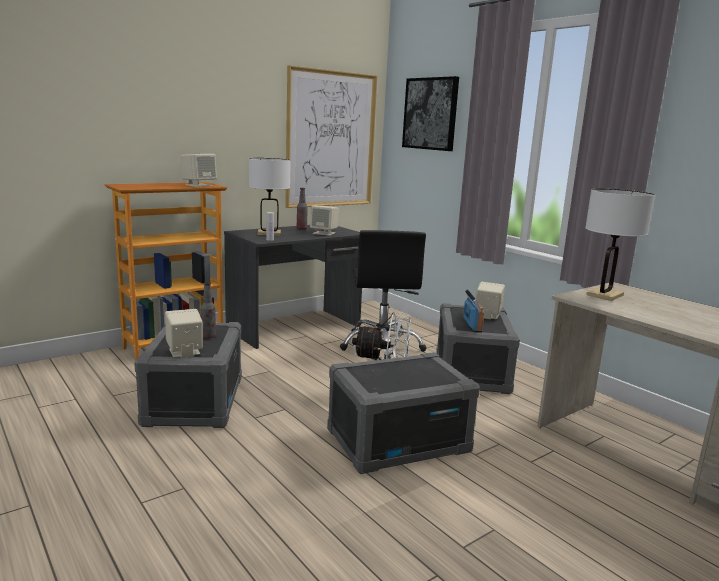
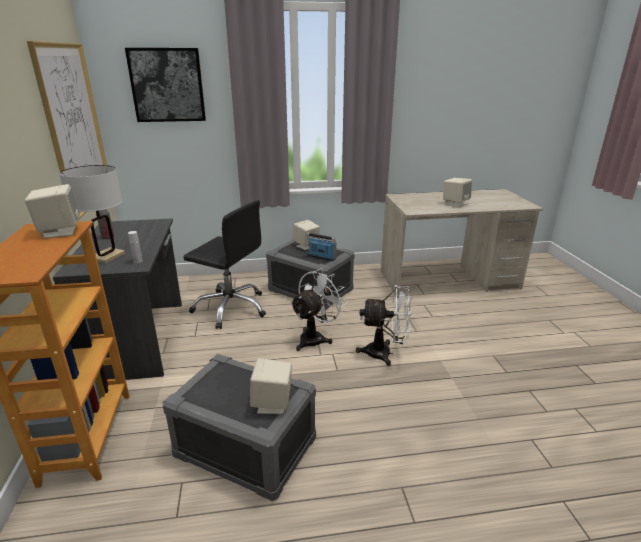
camera: 60 degrees left, 10 degrees up
(208, 336) = (239, 380): bottle -> none
(324, 233) = (145, 233): beige speaker -> beige speaker (455, 203)
(398, 440) = (385, 353): grey storage box -> white fan
(604, 295) = (412, 204): white table lamp -> none

